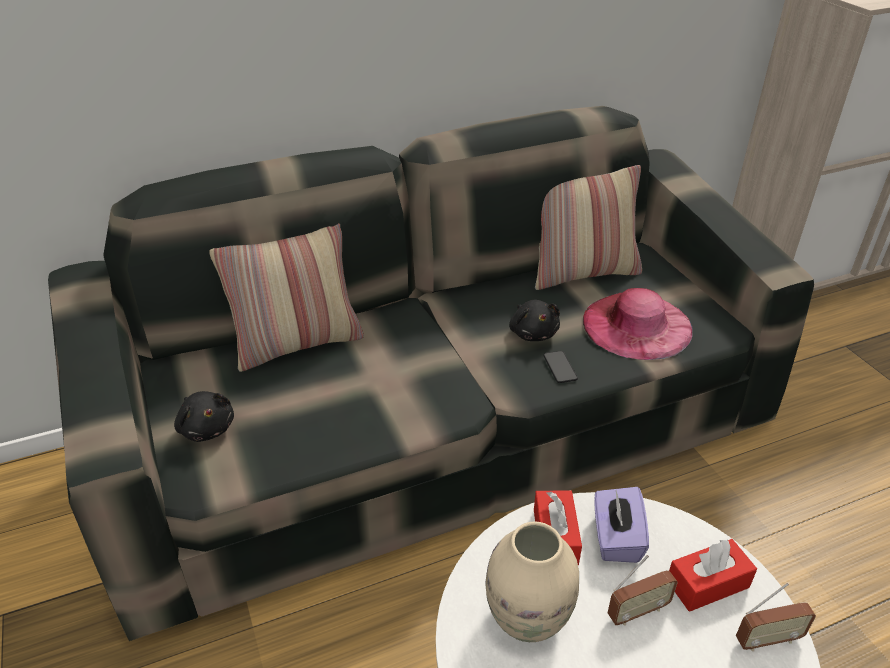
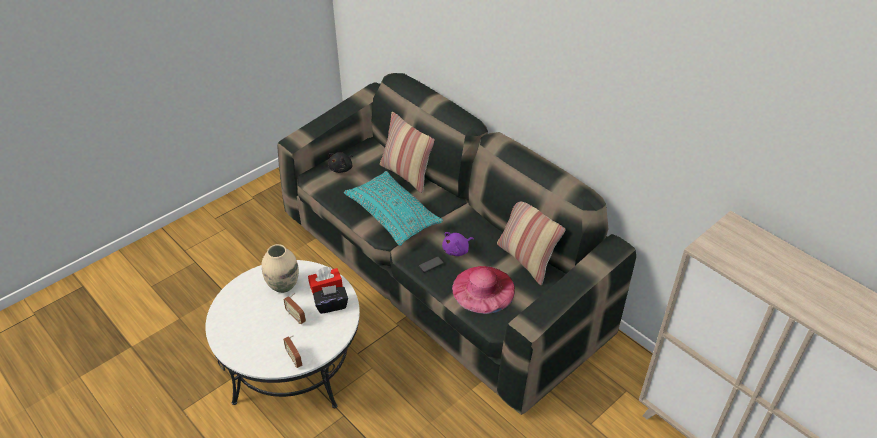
camera: 70 degrees right, 5 degrees up
(404, 386) = (393, 216): none -> turquoise pillow
(533, 333) = (457, 250): black plush toy -> purple plush toy
(616, 538) = (331, 305): purple tissue box -> black tissue box
(707, 584) = (317, 337): red tissue box -> none

